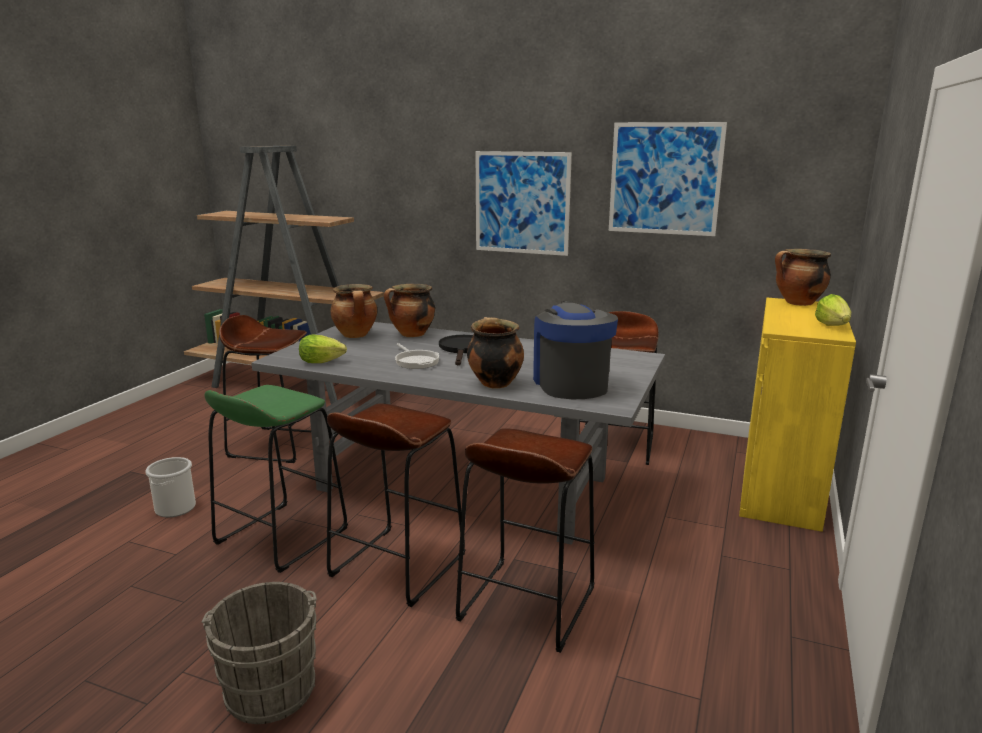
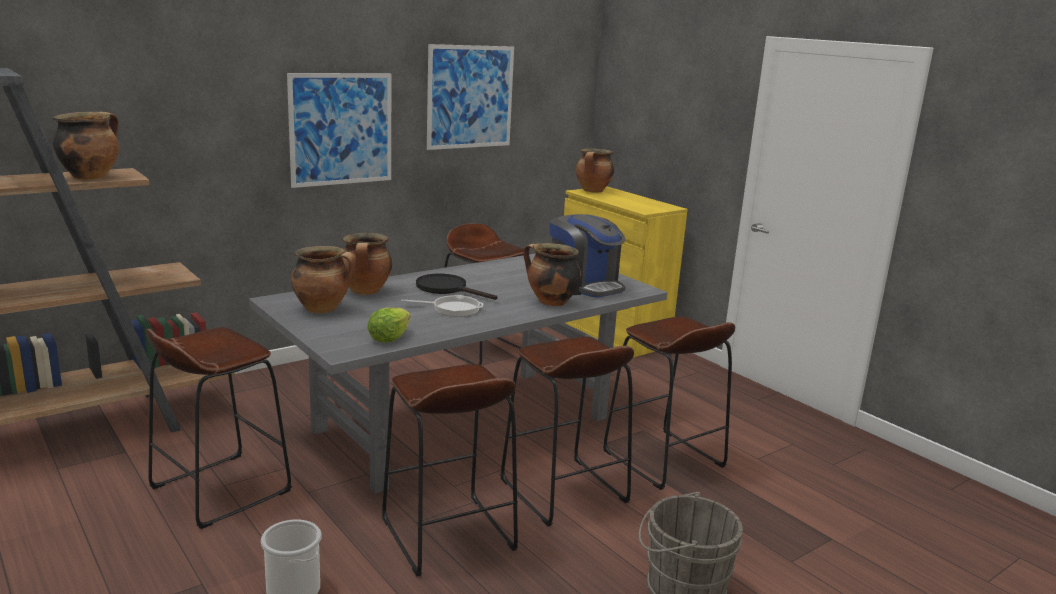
camera: 60 degrees left, 0 degrees up
(281, 536) = (447, 534): green stool -> brown stool
(312, 218) = (91, 177): none -> cooking pot
(570, 383) = (584, 285): coffee machine -> coffee machine turned 150 degrees counterclockwise
(832, 326) = (652, 202): lettuce -> none

